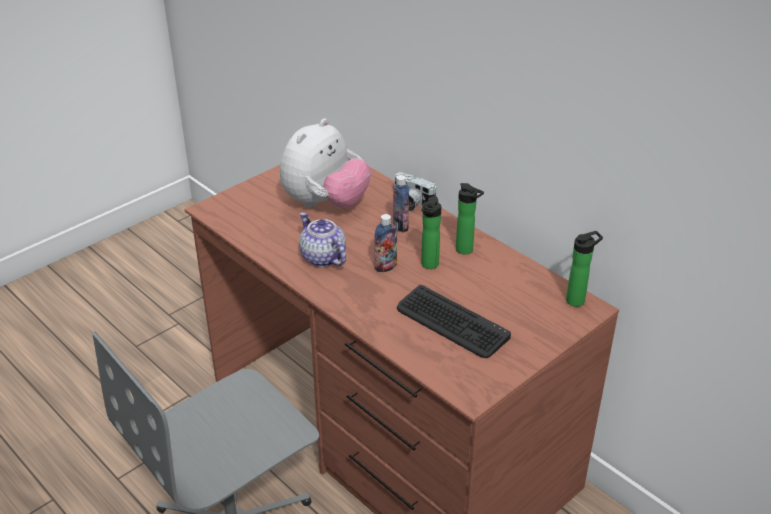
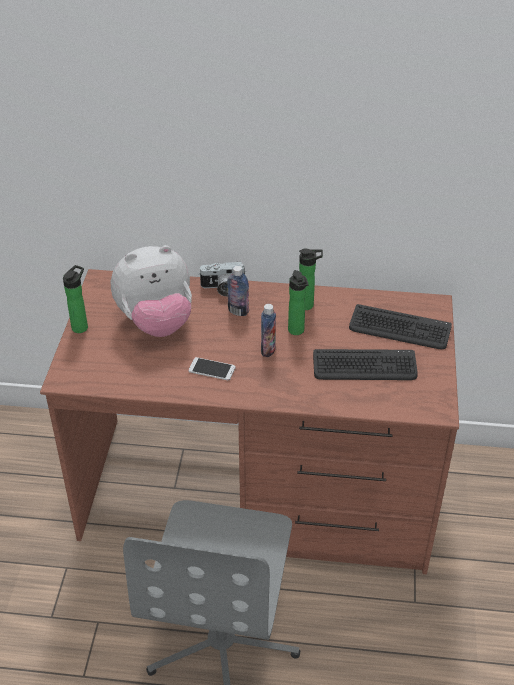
camera: 40 degrees left, 5 degrees up
(322, 257) = (212, 369): teapot -> phone
(325, 203) = (156, 323): plush toy -> plush toy turned 75 degrees clockwise
(526, 310) = (399, 328): none -> keyboard
(578, 300) = (421, 302): bottle -> bottle (81, 326)

